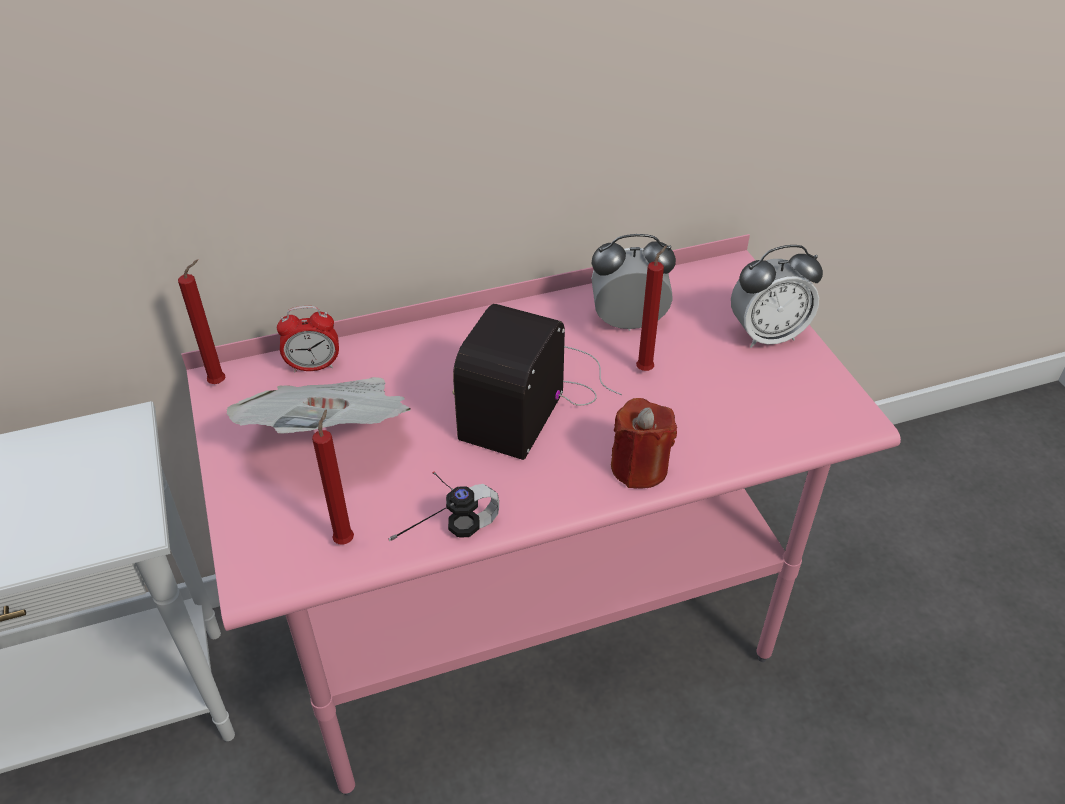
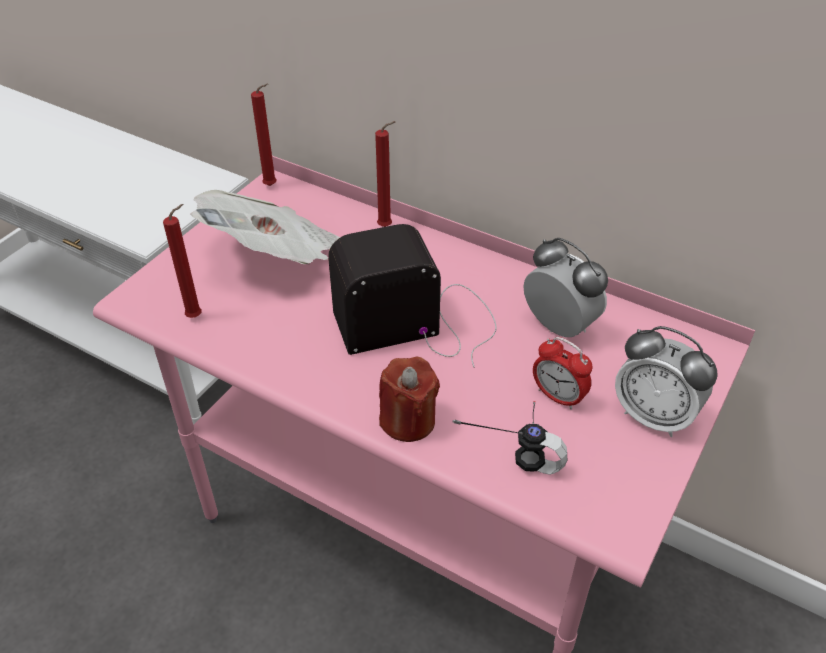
camera: 50 degrees right, 0 degrees up
(313, 366) = (328, 211): alarm clock -> alarm clock (558, 396)
(440, 529) = (245, 353): headphones -> headphones (513, 450)
(646, 369) = (519, 365): red candle -> red candle (387, 227)

